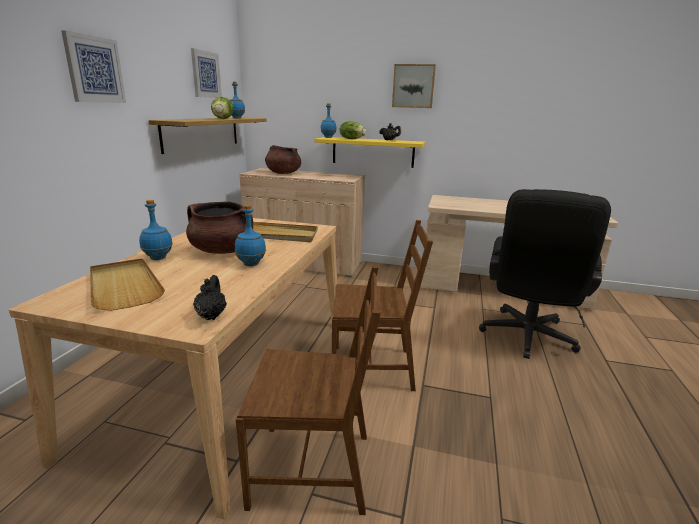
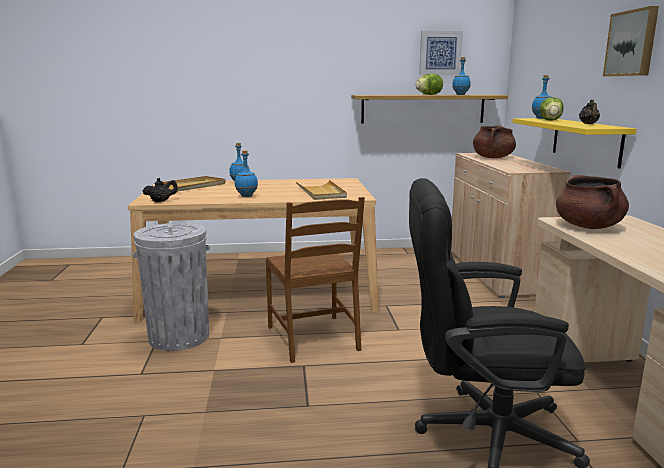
camera: 70 degrees right, 5 degrees down
(94, 70) = (305, 59): picture -> none
(222, 251) = (267, 189): brown cooking pot -> brown cooking pot (588, 227)
(313, 467) = (179, 337): brown chair -> grey trash can

